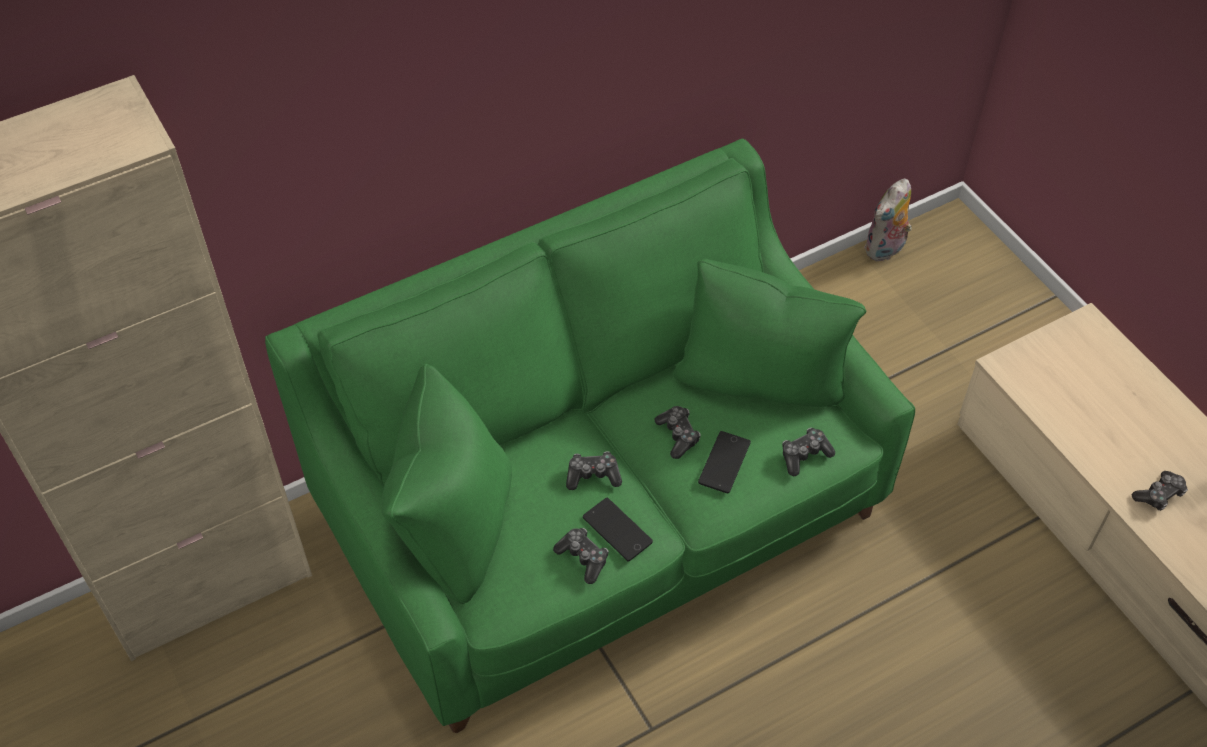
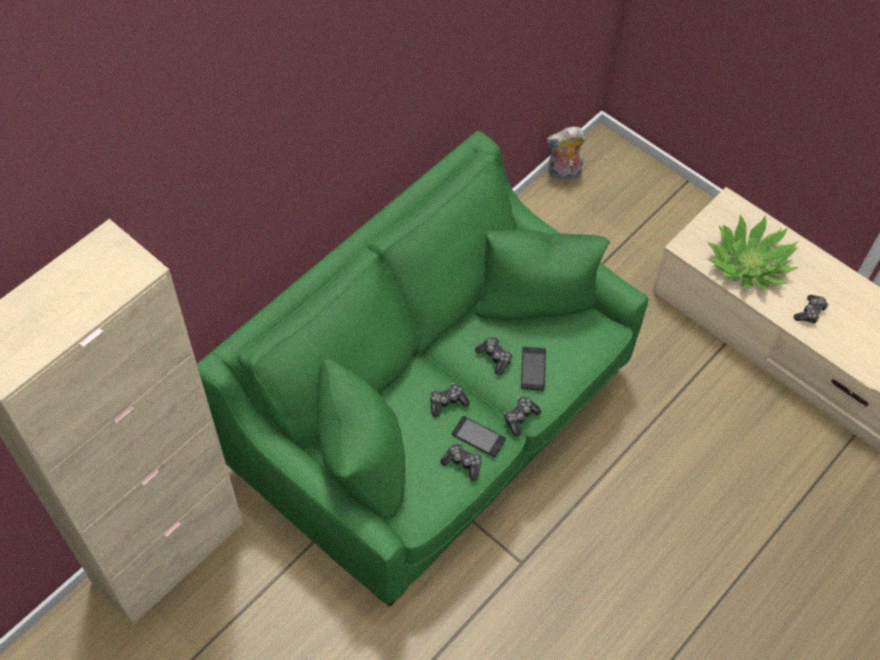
camera: 20 degrees left, 5 degrees up
(804, 455) = (584, 349): game controller -> game controller (520, 417)
(885, 250) = (563, 174): plush toy -> plush toy turned 60 degrees clockwise
(1089, 409) = (748, 264): none -> potted plant

